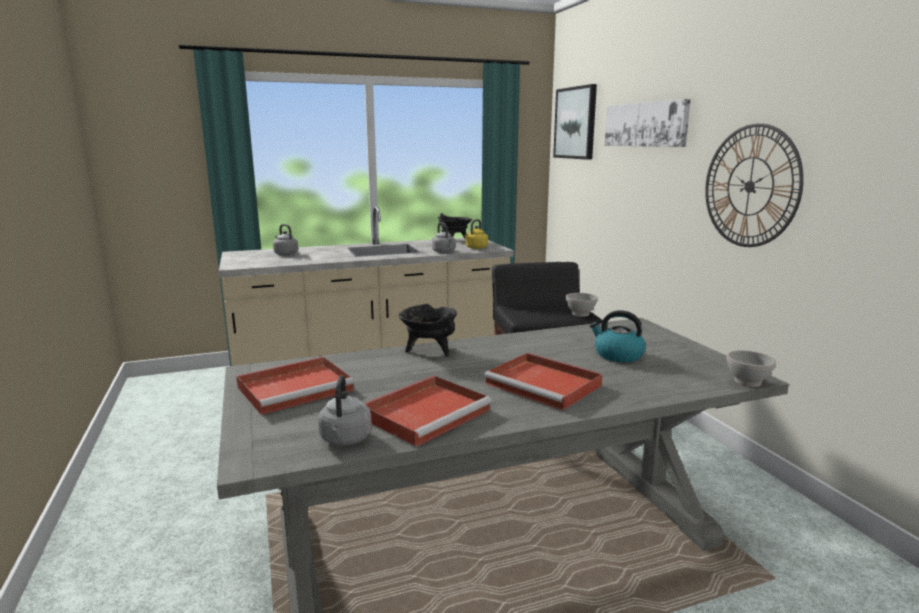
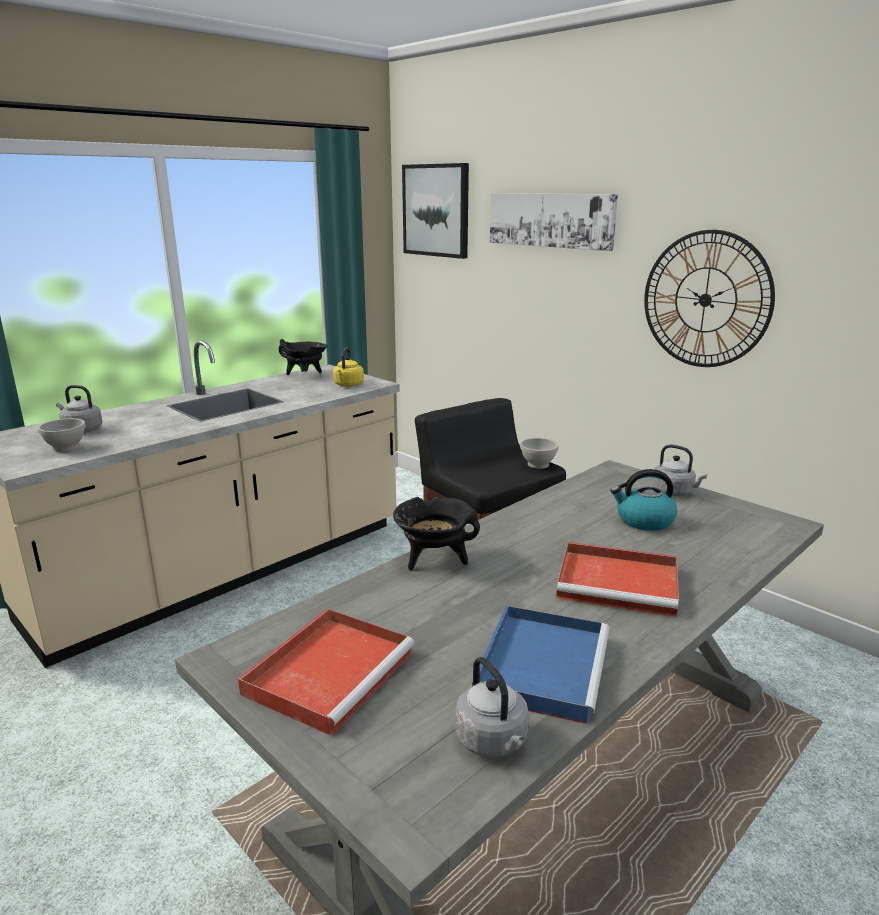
camera: 25 degrees left, 5 degrees up
(427, 412) = (542, 664): red tray -> blue tray
(444, 252) = (315, 397): grey kettle -> grey kettle (674, 492)
(746, 382) = (791, 531): white bowl -> white bowl (65, 448)

